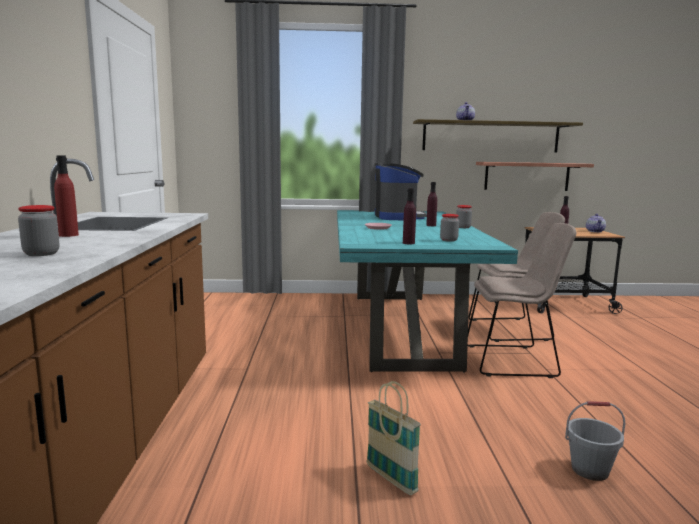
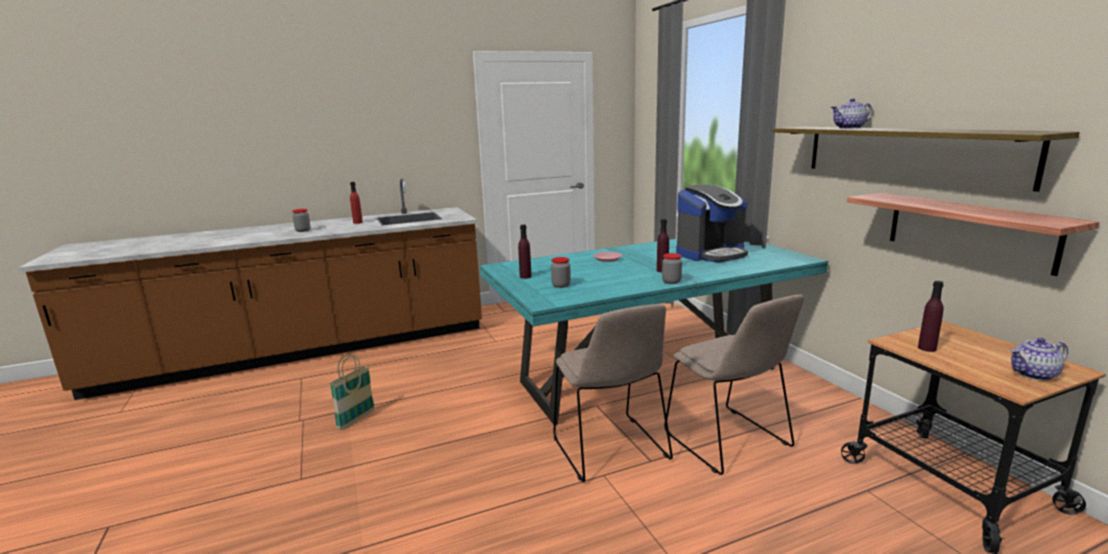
camera: 70 degrees right, 5 degrees up
(589, 470) = (380, 504): grey bucket -> none

